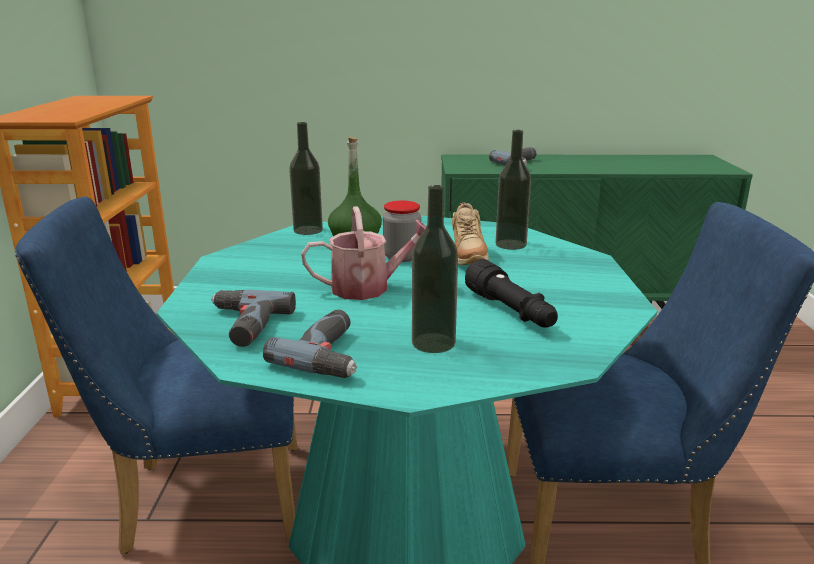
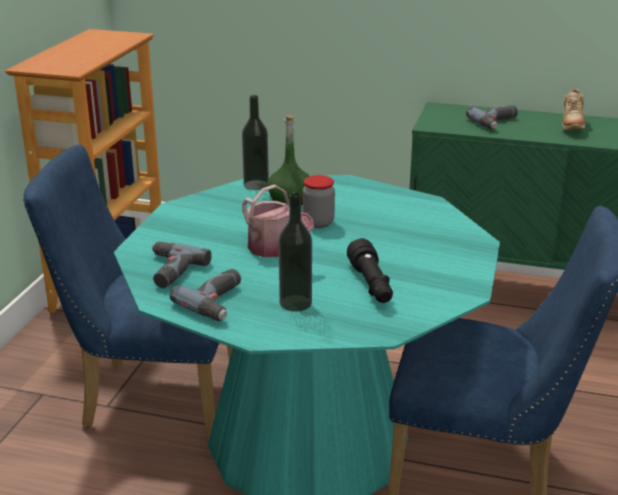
camera: 15 degrees right, 5 degrees up
(368, 288) = (275, 249): watering can -> watering can turned 45 degrees clockwise
(468, 258) = (372, 230): beige shoe -> beige shoe (571, 127)
(510, 244) = (419, 220): bottle -> none

